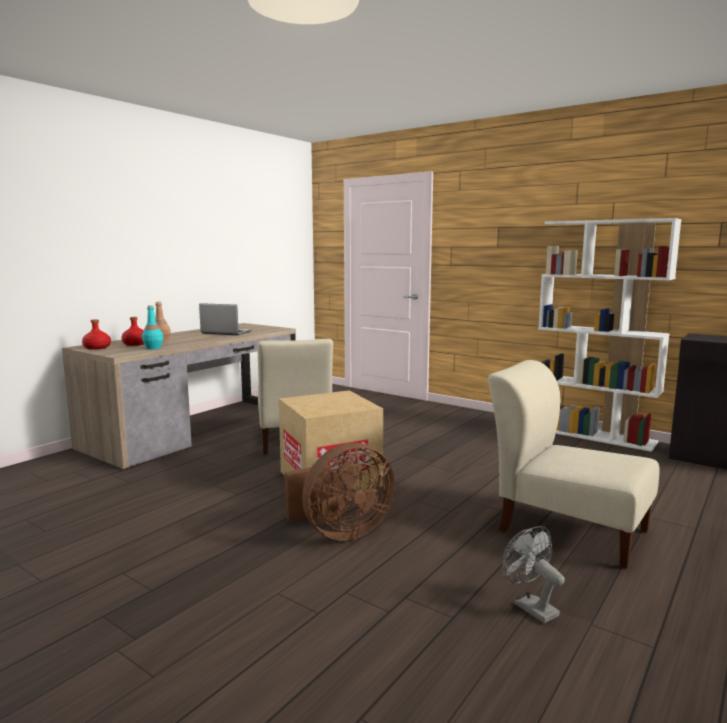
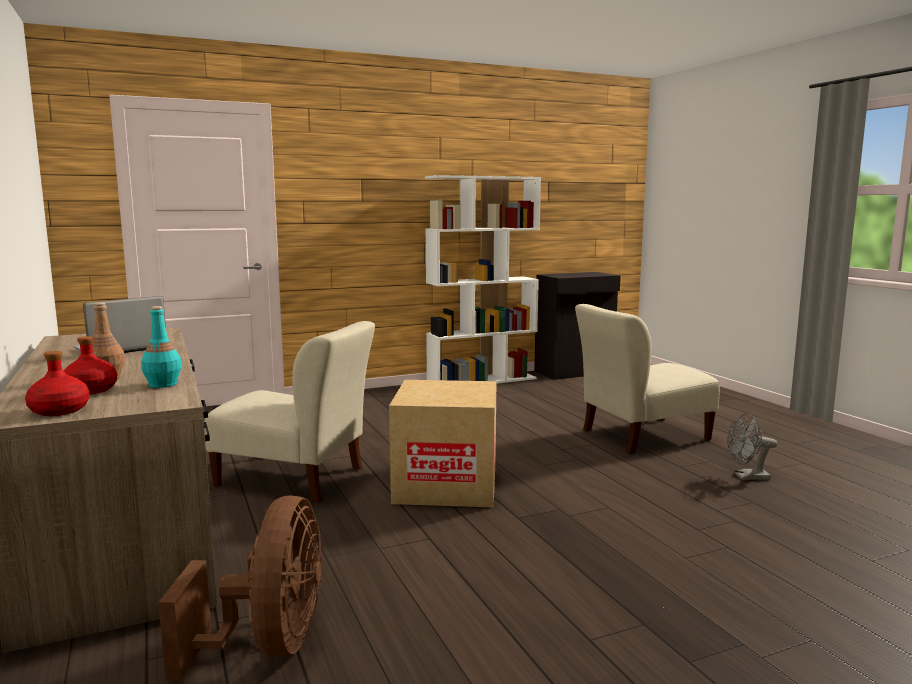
camera: 60 degrees left, 0 degrees up
(340, 532) = (582, 507): brown fan -> brown fan (269, 644)

